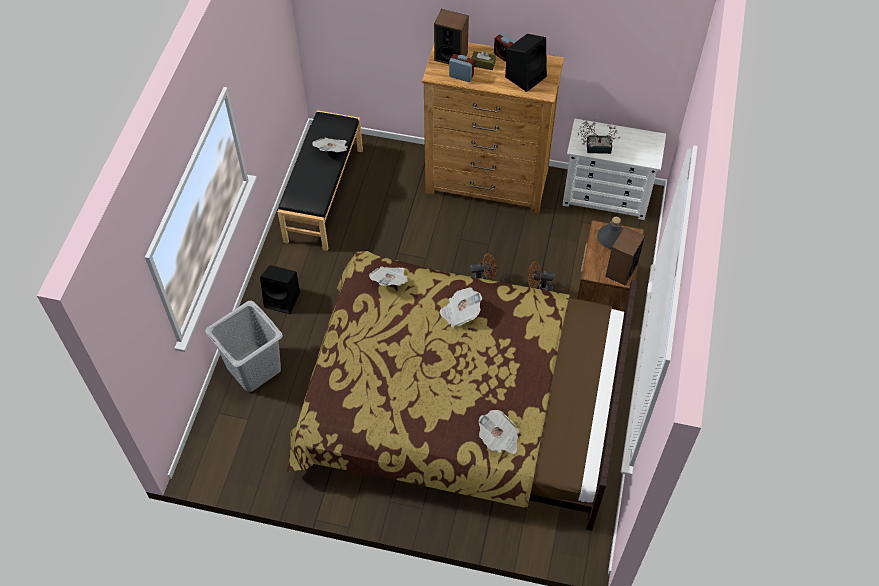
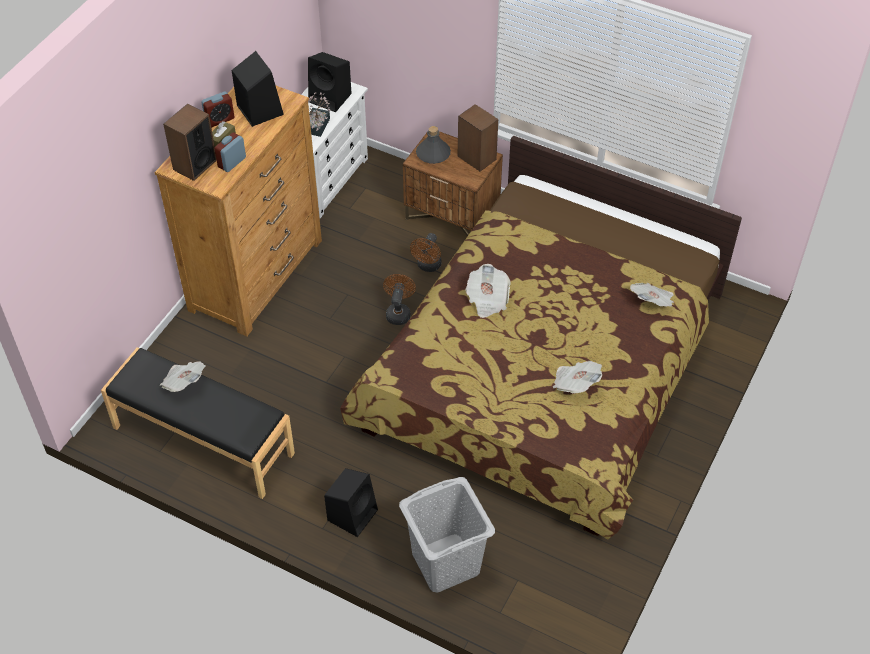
camera: 75 degrees left, 5 degrees down
(390, 281) = (422, 354): newspaper -> newspaper (575, 384)
(636, 148) = (331, 98): none -> black speaker

